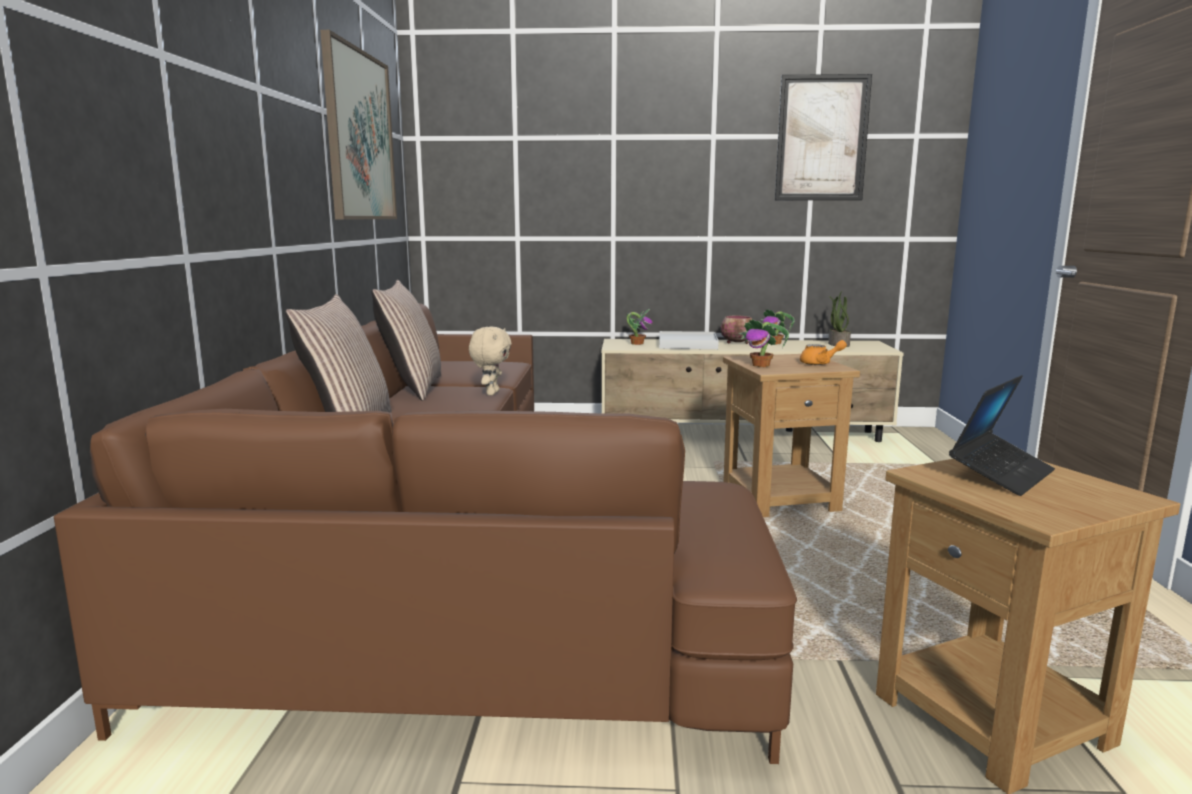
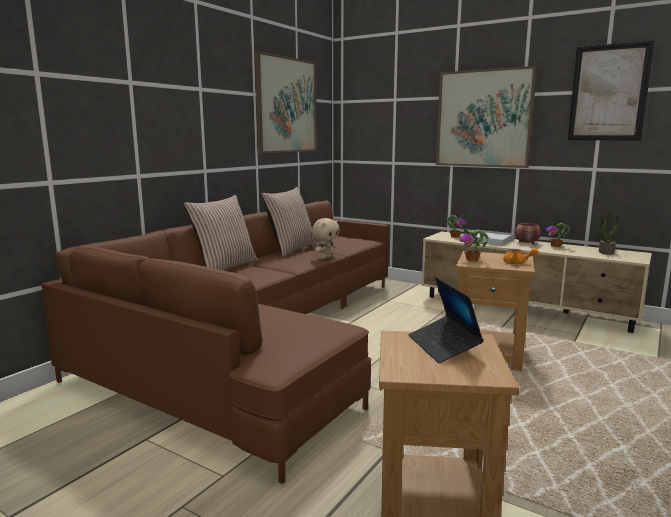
camera: 30 degrees right, 0 degrees up
(659, 170) = (483, 118): none -> picture
(1001, 474) = (443, 346): laptop -> laptop turned 90 degrees clockwise

